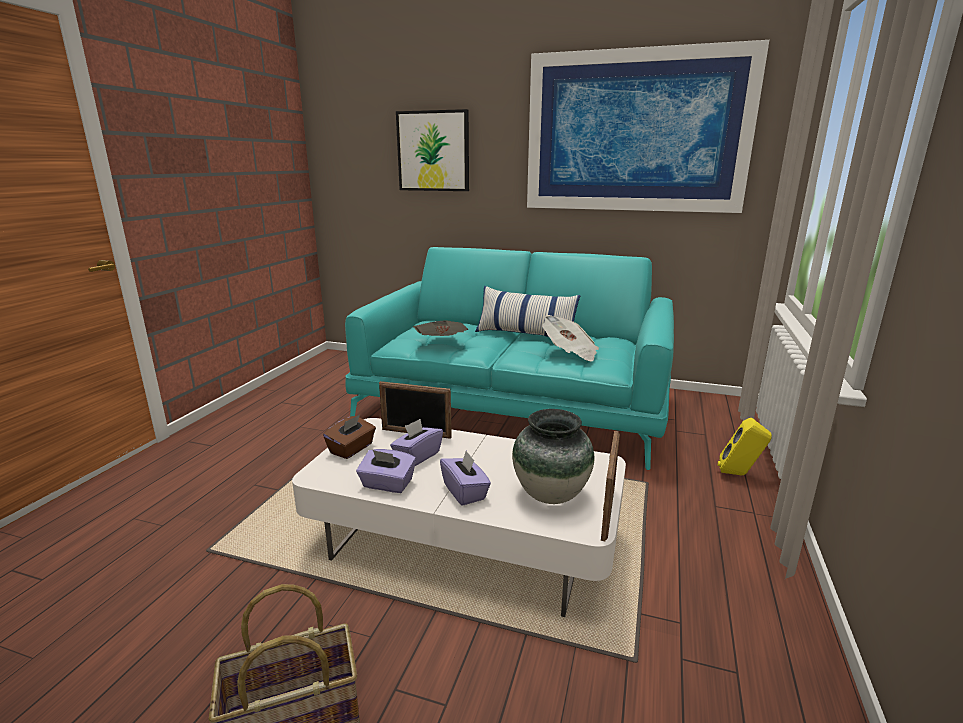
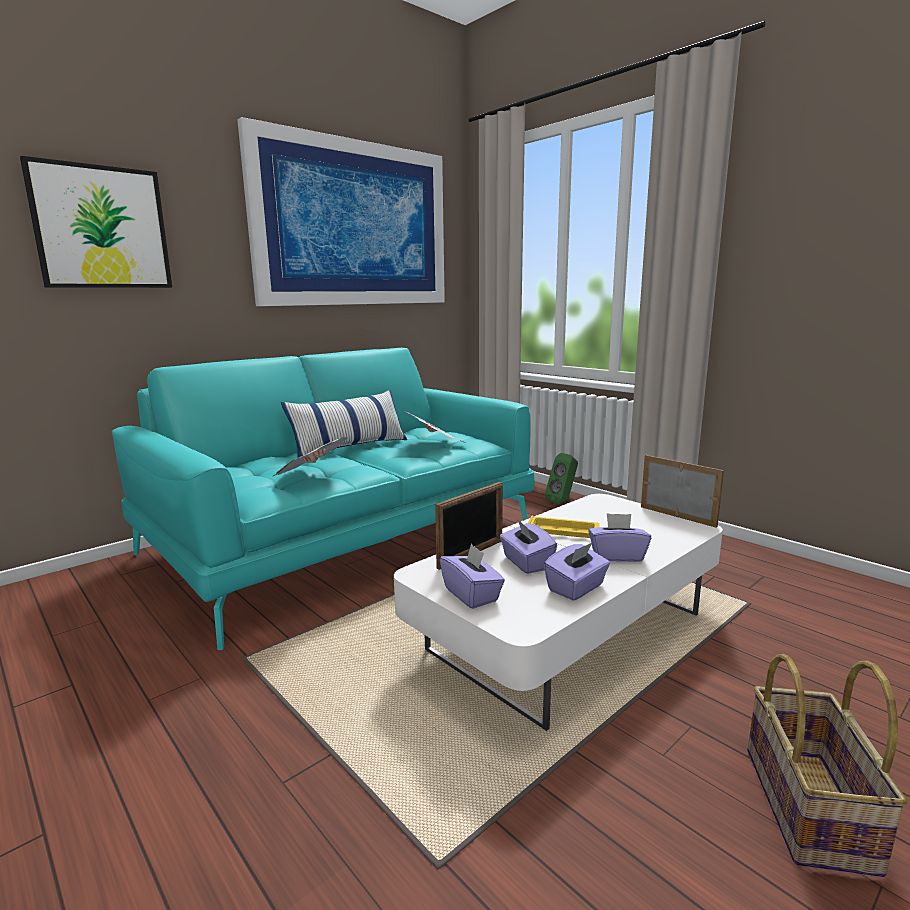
camera: 60 degrees left, 5 degrees down
(352, 449) = (471, 594): brown tissue box -> purple tissue box
(497, 459) = (564, 531): none -> yellow tray
(551, 494) = (642, 526): vase -> none
(739, 474) = (562, 501): yellow speaker -> green speaker

